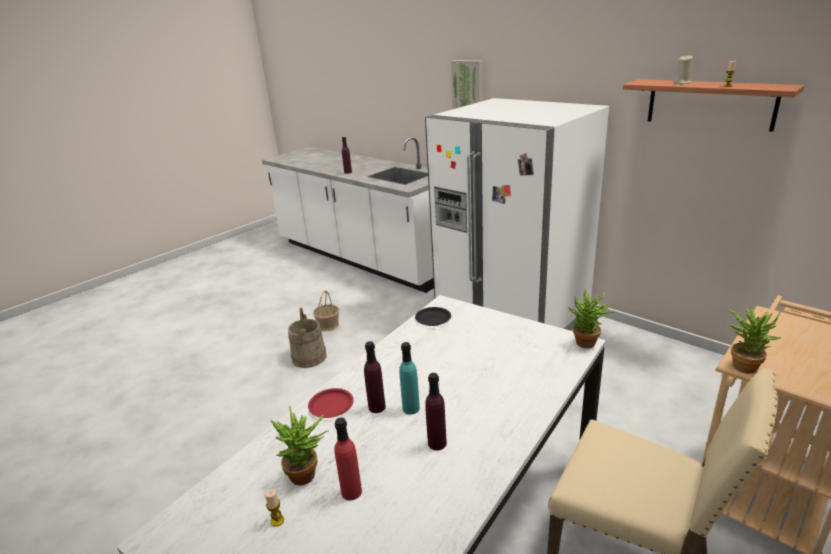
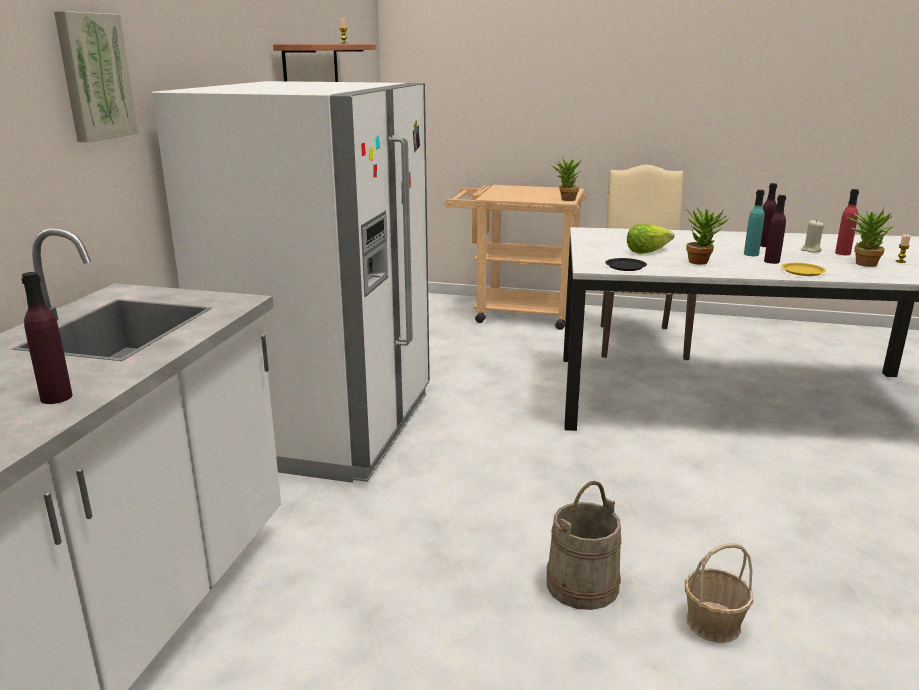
camera: 120 degrees left, 5 degrees down
(328, 325) = (461, 612): basket -> basket (712, 623)
(331, 406) = (802, 272): red plate -> yellow plate
(471, 347) = (647, 251): none -> lettuce
(586, 345) = (586, 229): potted plant -> potted plant (701, 261)
(682, 83) = (319, 43): beige candle -> beige candle (811, 250)

